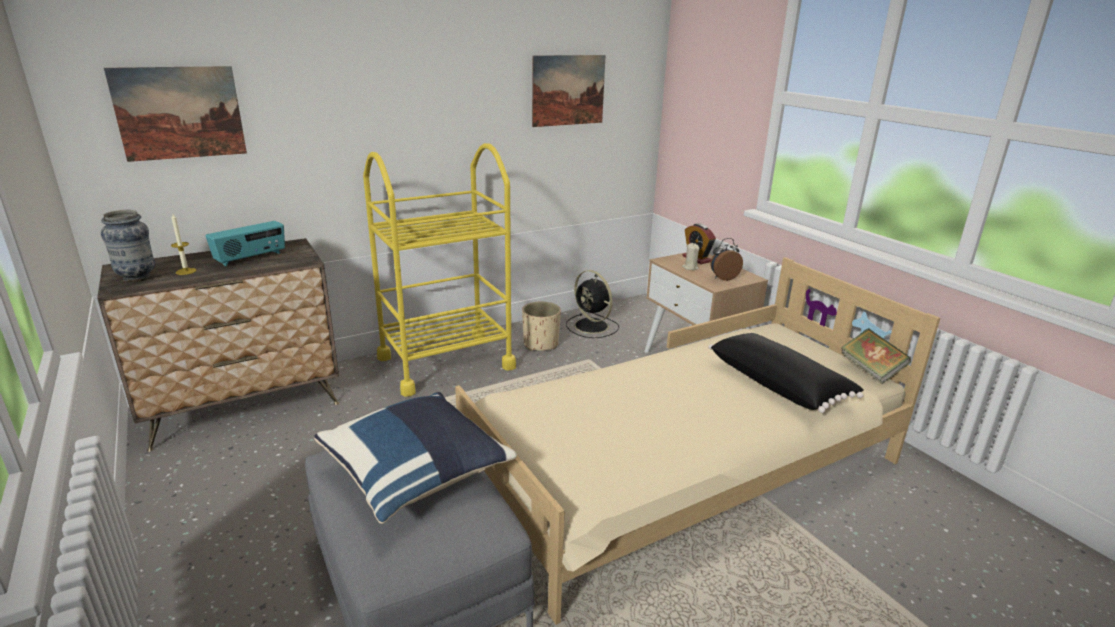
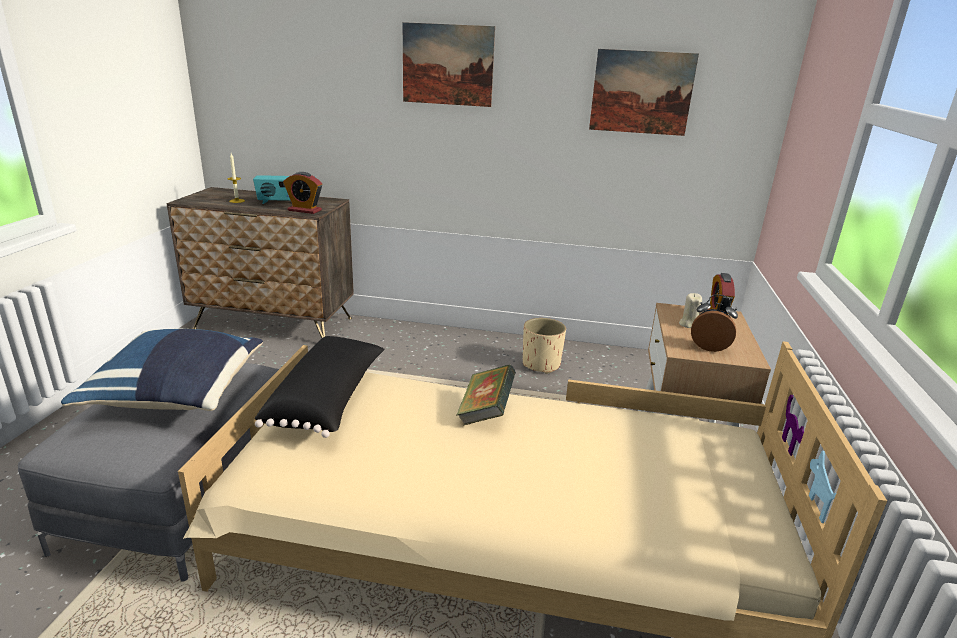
camera: 40 degrees right, 0 degrees up
(137, 278) = (207, 198): vase -> none
(179, 113) = (270, 78): picture -> picture (447, 65)
(291, 260) = (304, 210): none -> alarm clock
(445, 362) = (440, 347): yellow cart -> none
(592, 327) = (616, 368): black fan -> none
(779, 384) = (616, 490): black pillow -> black pillow (329, 400)
(871, 370) = (790, 542): book -> book (485, 412)

